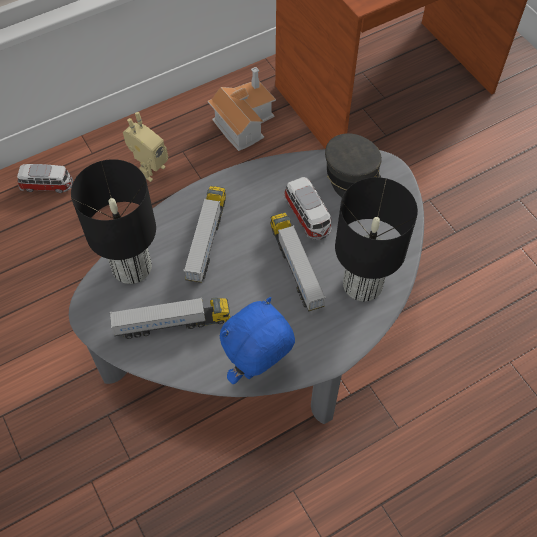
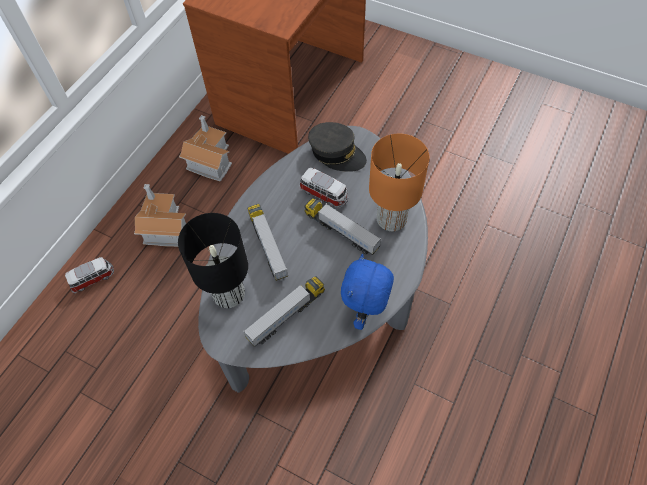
camera: 30 degrees left, 0 degrees up
(149, 169) = (164, 226): toy robot -> toy house
(363, 285) = (392, 219): black table lamp -> orange table lamp

